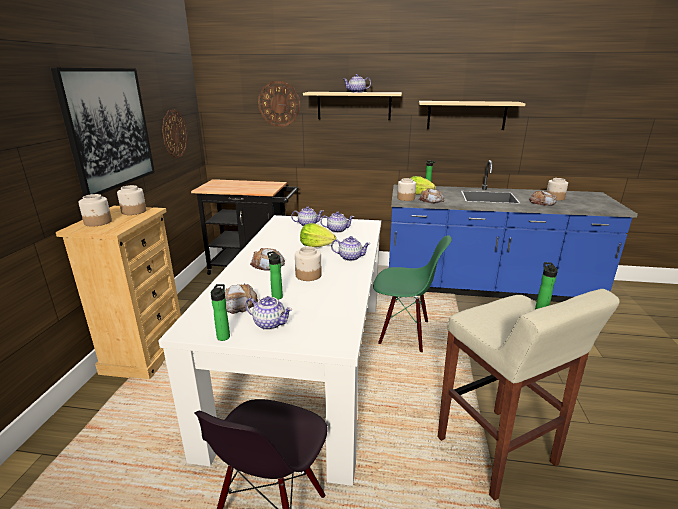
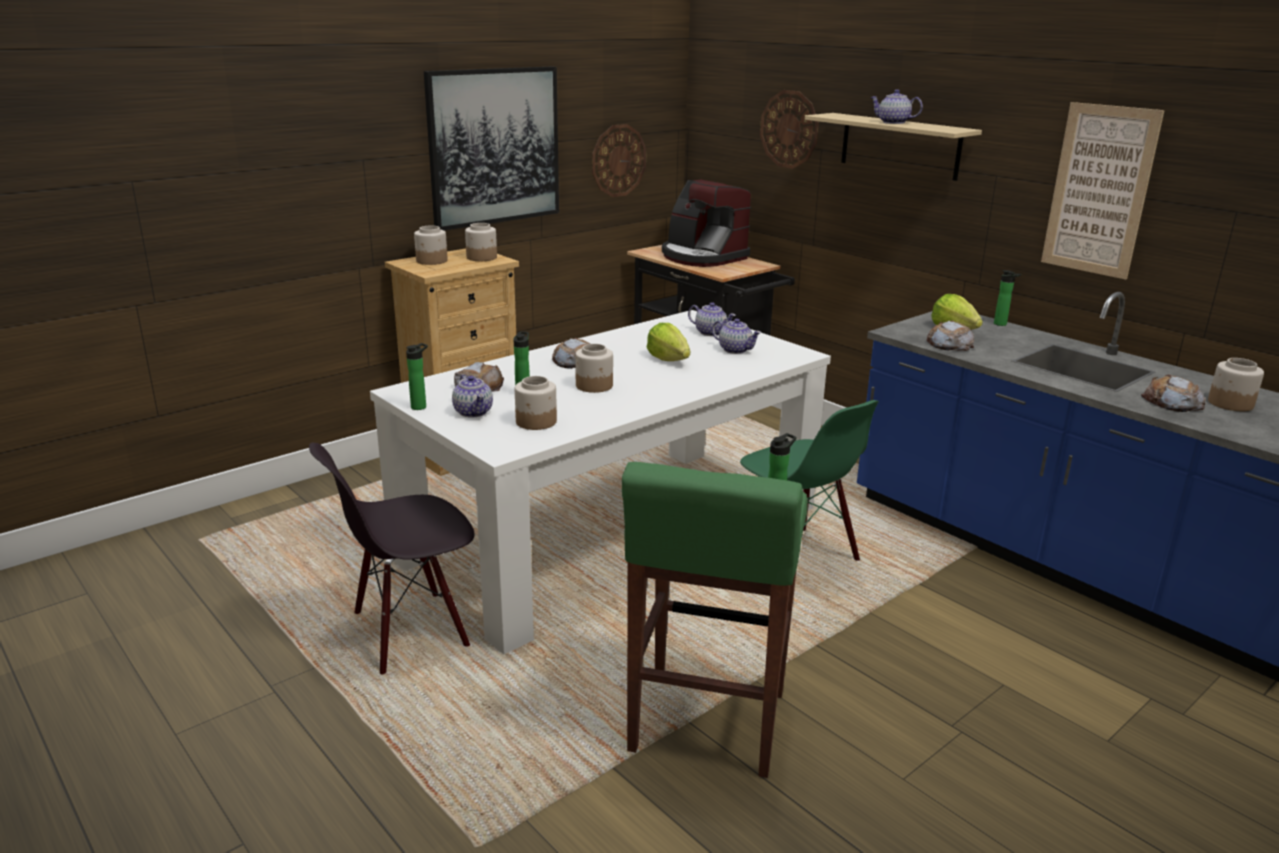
camera: 40 degrees right, 0 degrees up
(240, 185) = (702, 257): none -> coffee machine
(350, 257) = (682, 384): teapot -> none
(406, 198) = (910, 331): jar -> jar (536, 422)
(466, 115) = (1099, 190): beige shelf -> picture
(497, 452) = (706, 724): beige stool -> green stool

